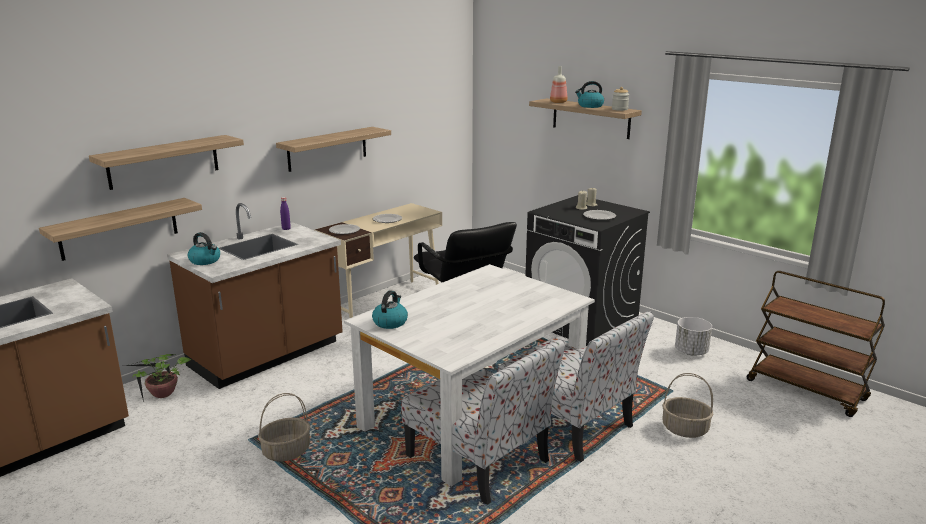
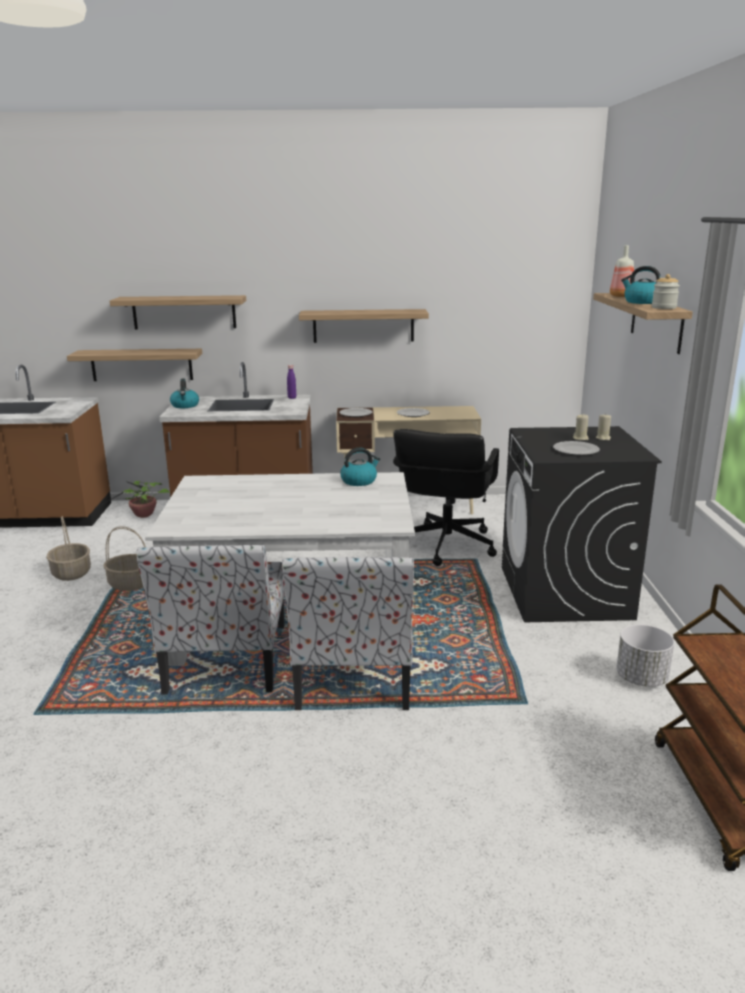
camera: 45 degrees right, 0 degrees up
(390, 322) = (206, 487): kettle -> kettle (359, 481)
(685, 429) = (459, 745): basket -> basket (72, 573)

